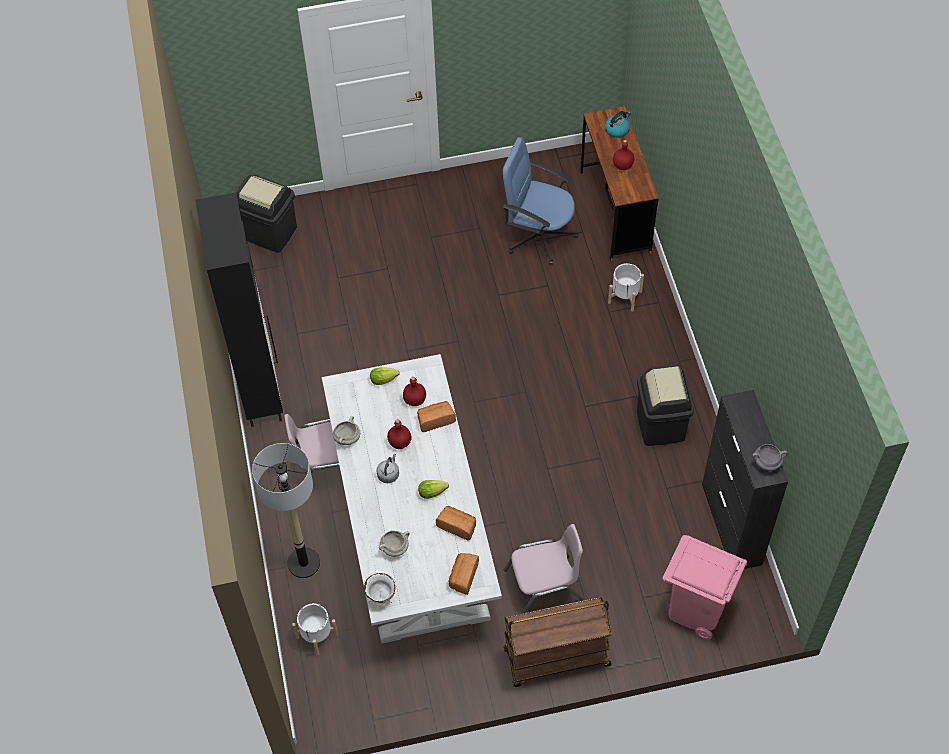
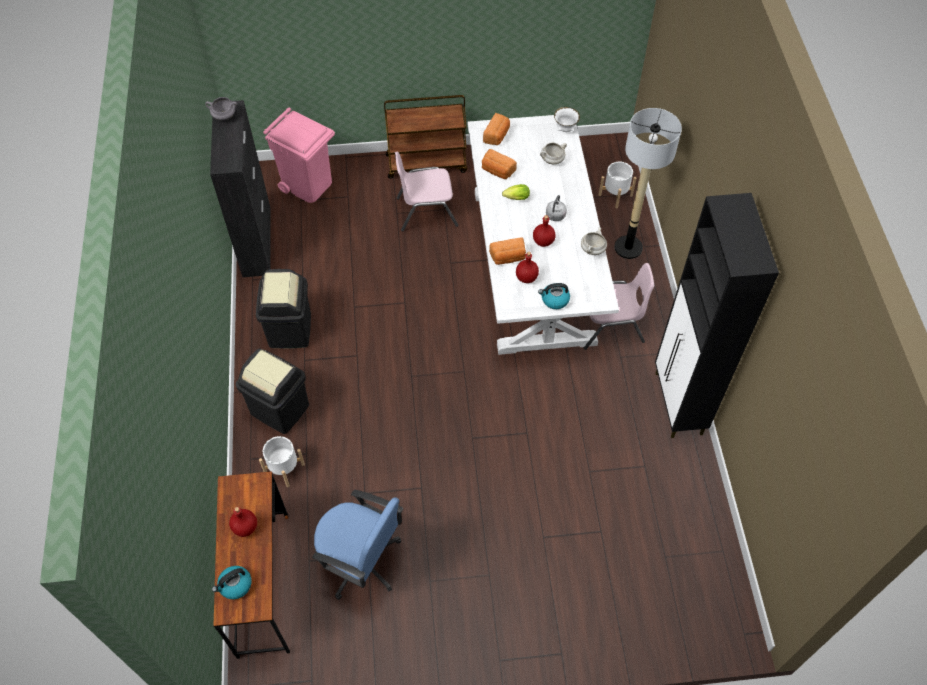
camera: 175 degrees left, 0 degrees up
(270, 233) = (684, 604): black trash can -> black trash can (280, 409)
(385, 379) = (554, 300): lettuce -> kettle

